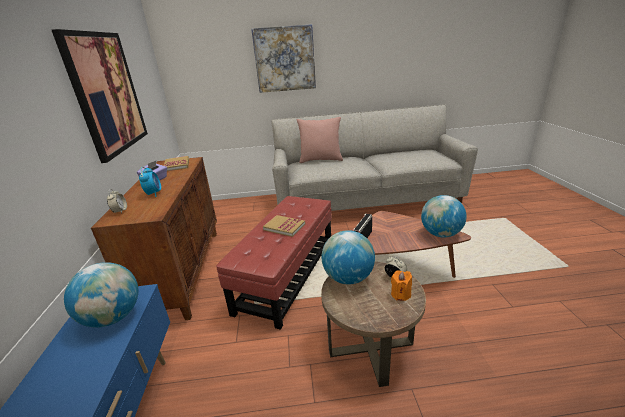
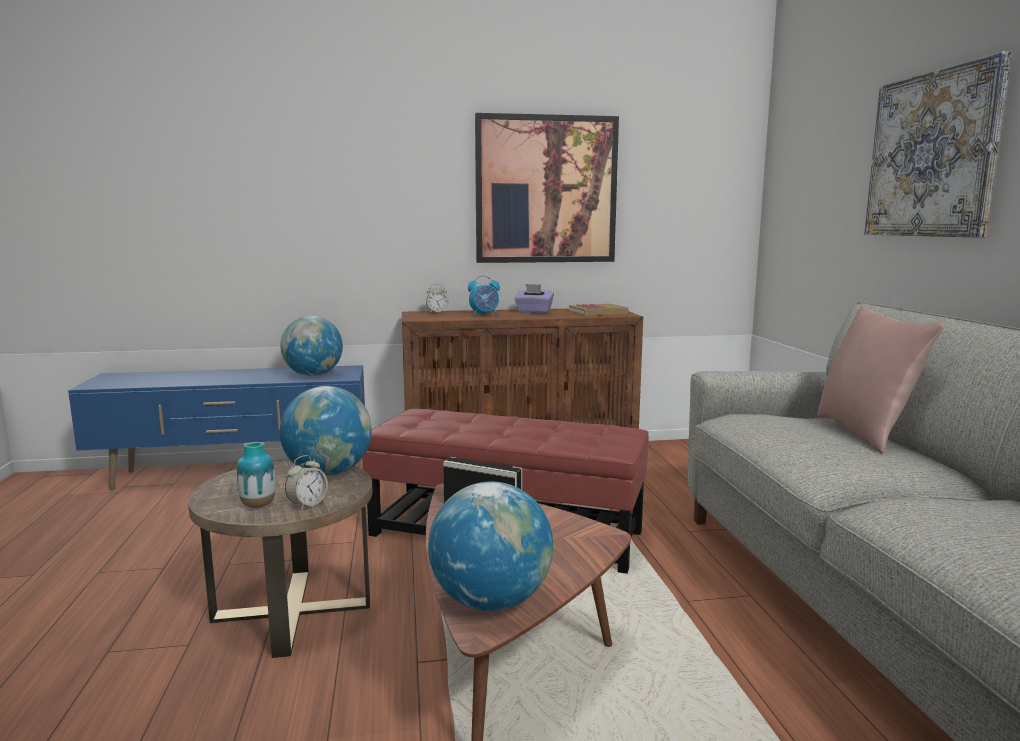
camera: 85 degrees right, 15 degrees down
(284, 227) = (500, 429): book -> none
(400, 294) = (258, 505): orange candle -> vase

